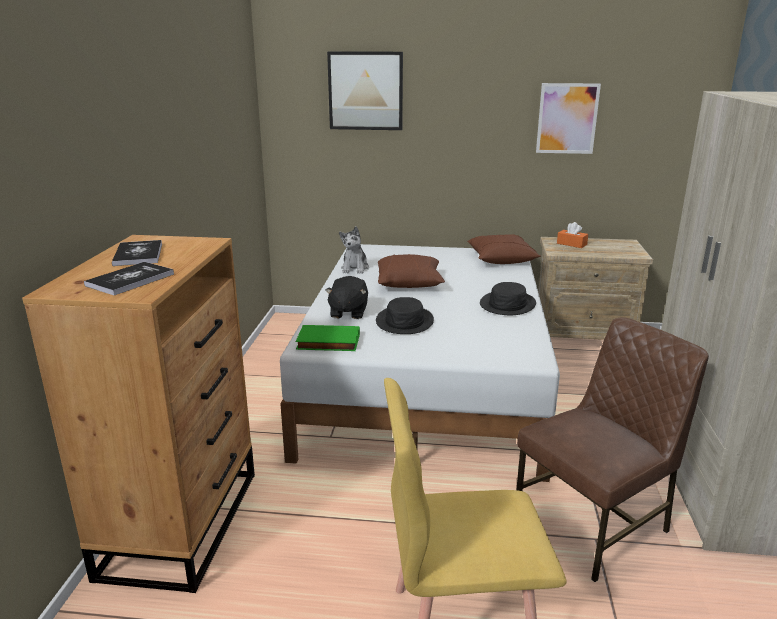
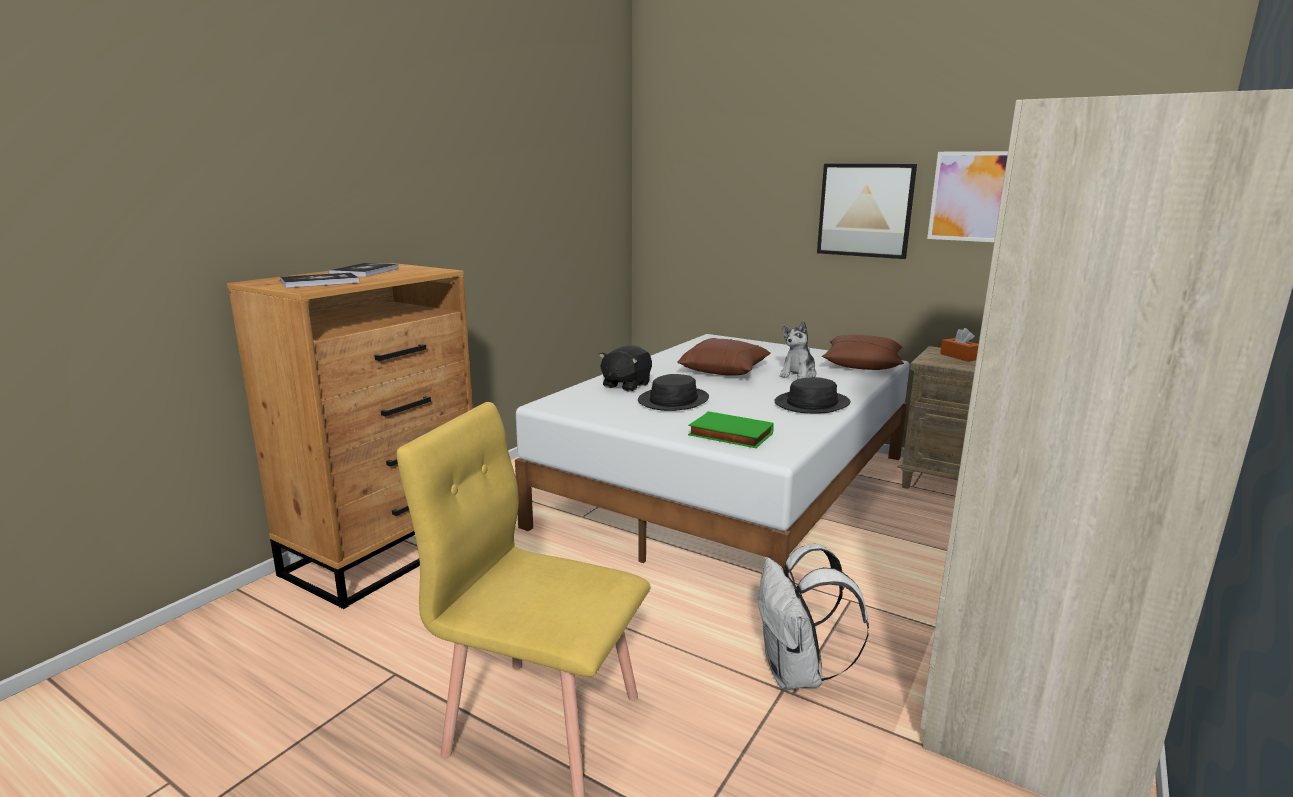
camera: 25 degrees right, 5 degrees down
(328, 342) = (572, 404): green book -> green book (729, 435)
(355, 268) = (683, 353): plush toy -> plush toy (798, 374)
(365, 91) = (735, 163): picture -> picture (865, 210)
(594, 523) = (797, 674): brown chair -> white backpack

